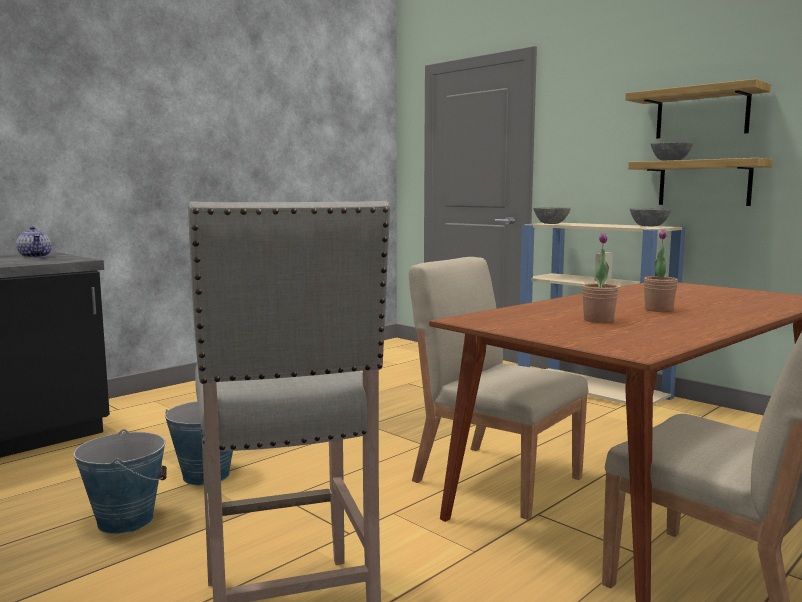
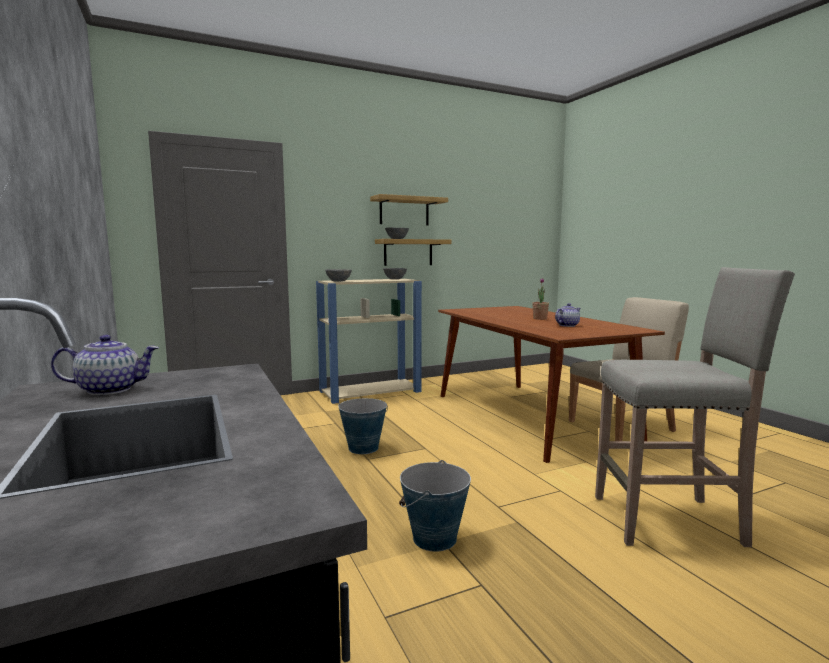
camera: 70 degrees left, 0 degrees up
(125, 520) = (520, 585): bucket -> bucket (363, 448)
(495, 478) = (494, 440): beige chair -> none
(598, 320) = (567, 325): potted plant -> teapot

